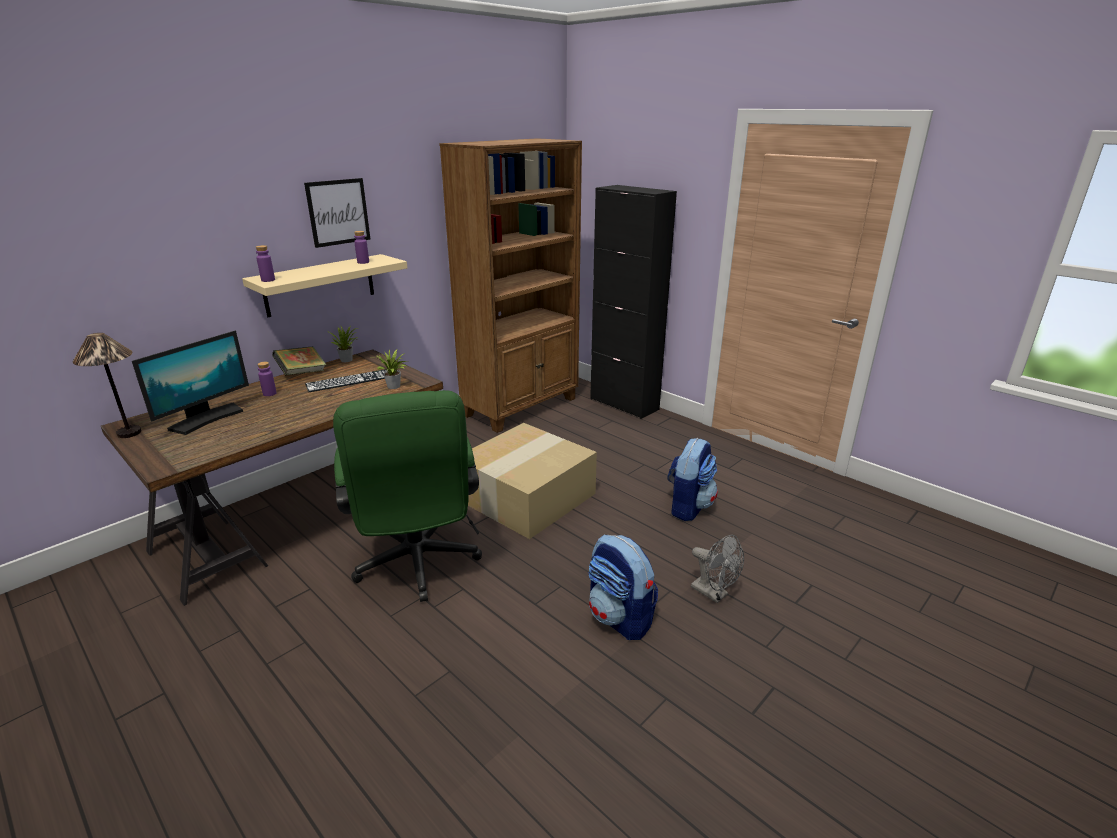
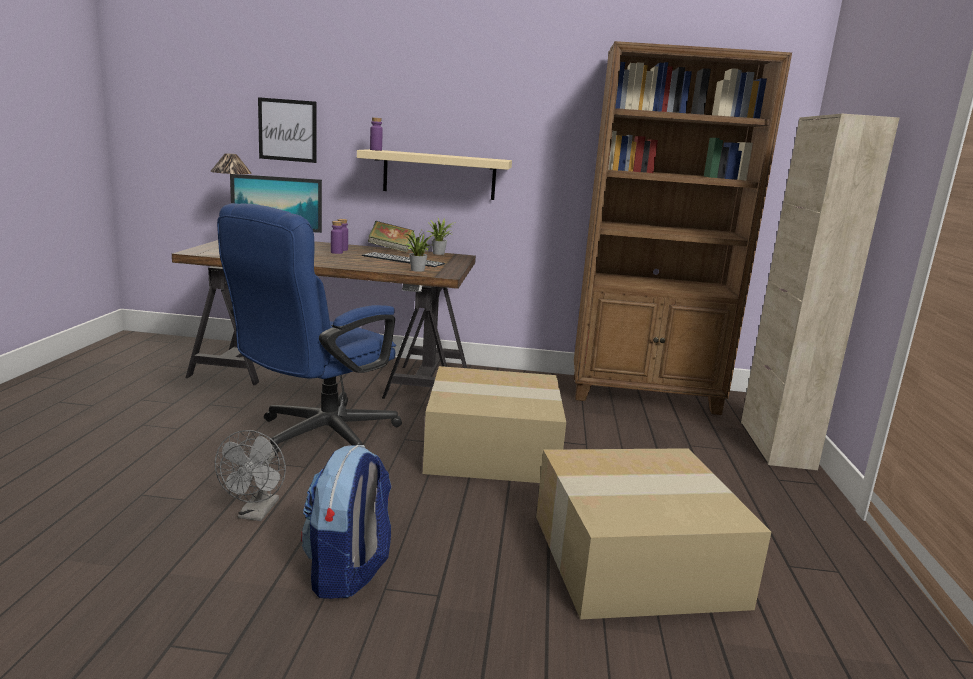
camera: 50 degrees right, 10 degrees down
(338, 212) = (474, 108): picture -> picture (287, 130)
(363, 262) = (475, 157): purple bottle -> purple bottle (336, 252)
(418, 566) = (316, 436): green office chair -> blue office chair
(624, 404) = (776, 445): black cabinet -> beige cabinet
(688, 506) = (636, 557): backpack -> cardboard box
(714, 594) = (473, 636): grey fan -> grey fan (256, 513)

